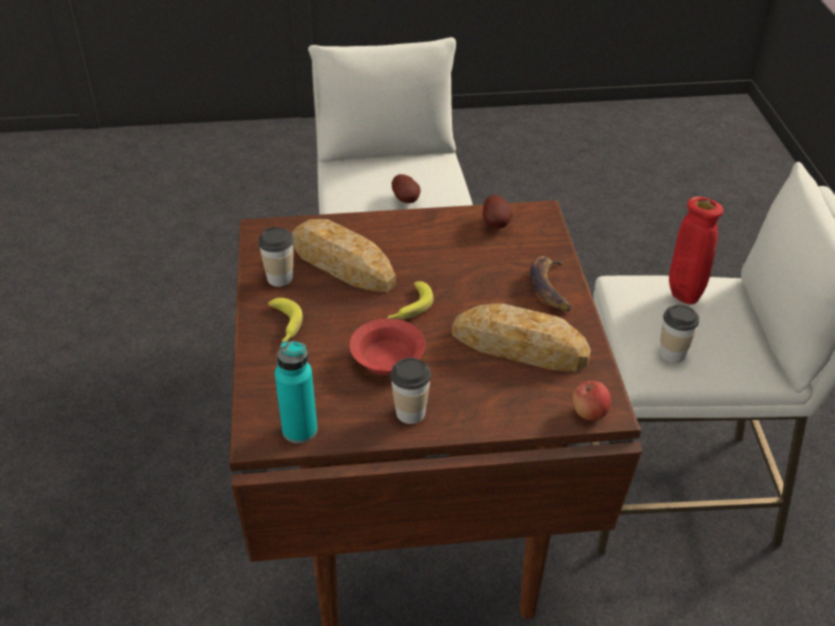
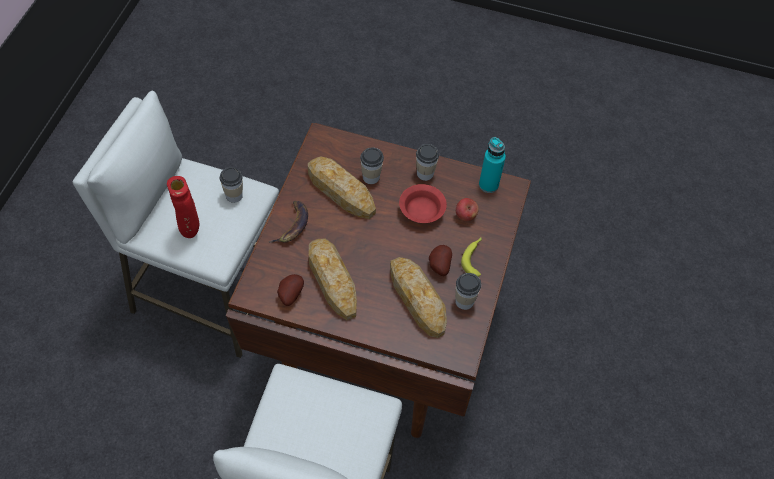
camera: 160 degrees left, 15 degrees up
(406, 200) = (318, 408): potato -> potato (438, 266)
(408, 308) = (391, 243): banana -> none
(457, 250) = (332, 281): none -> bread
(489, 379) = (371, 177): none -> cup
(589, 413) = (331, 139): apple -> apple (465, 216)

